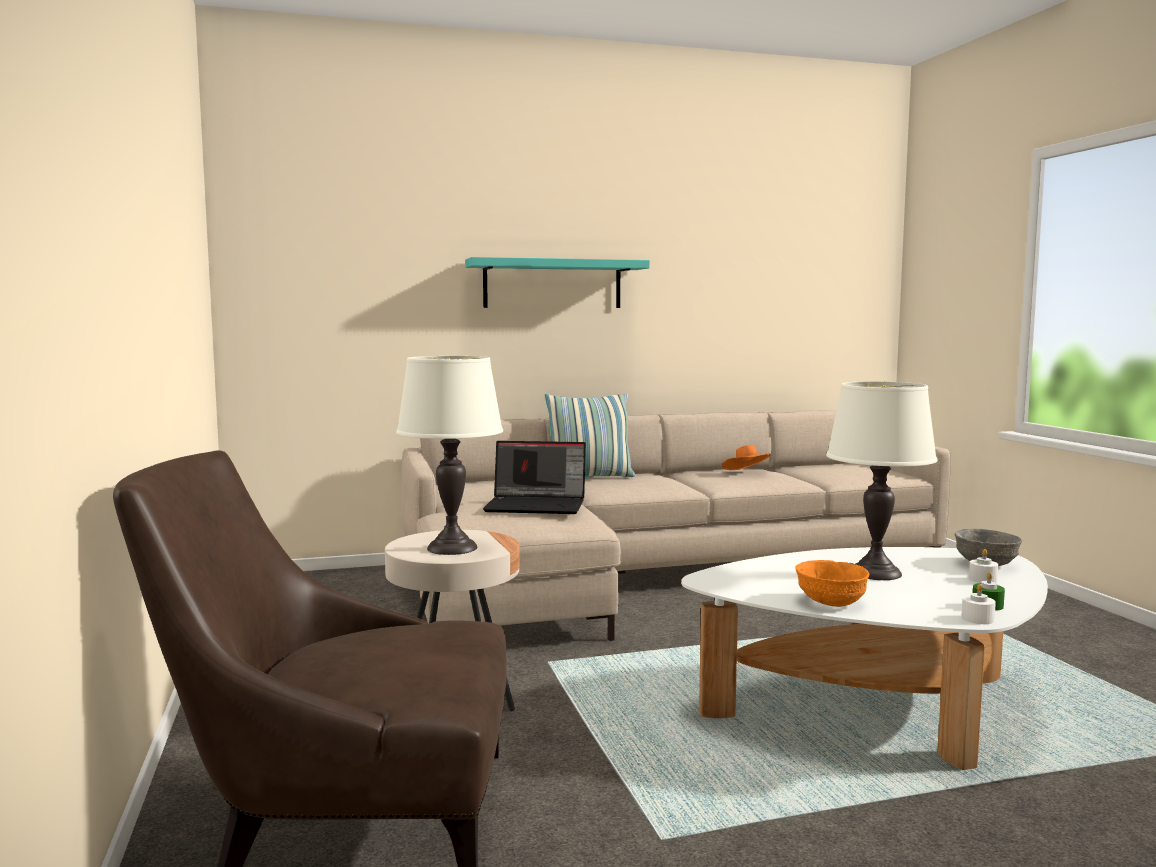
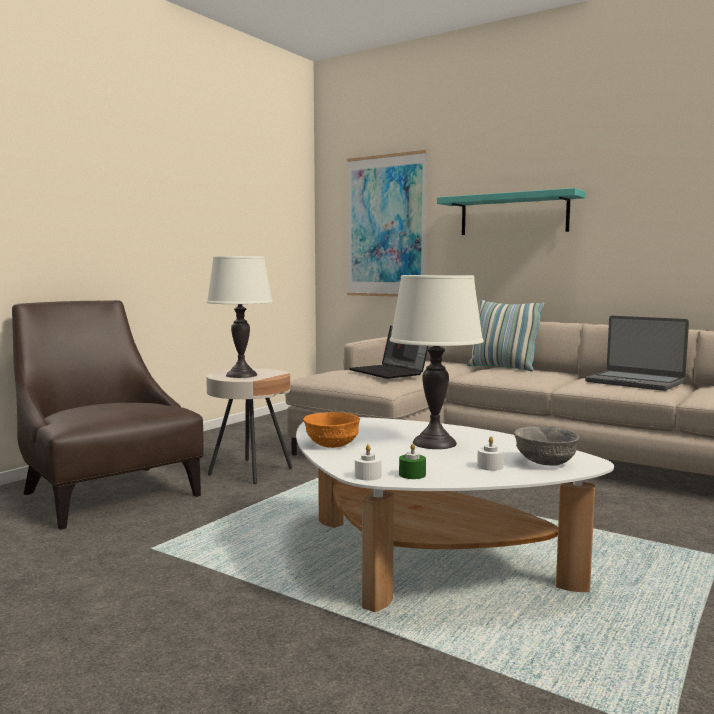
camera: 50 degrees right, 0 degrees up
(359, 291) = (386, 226): none -> picture
(746, 473) = (635, 382): orange hat -> laptop

